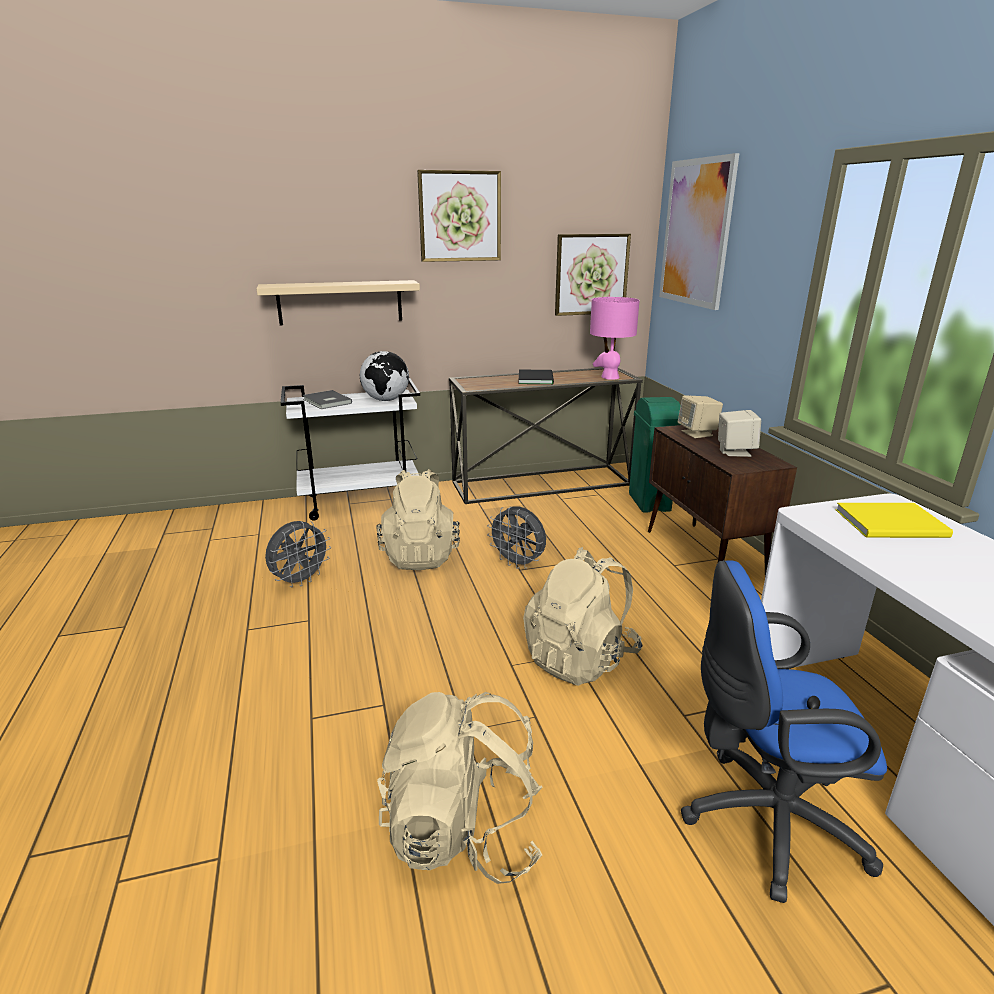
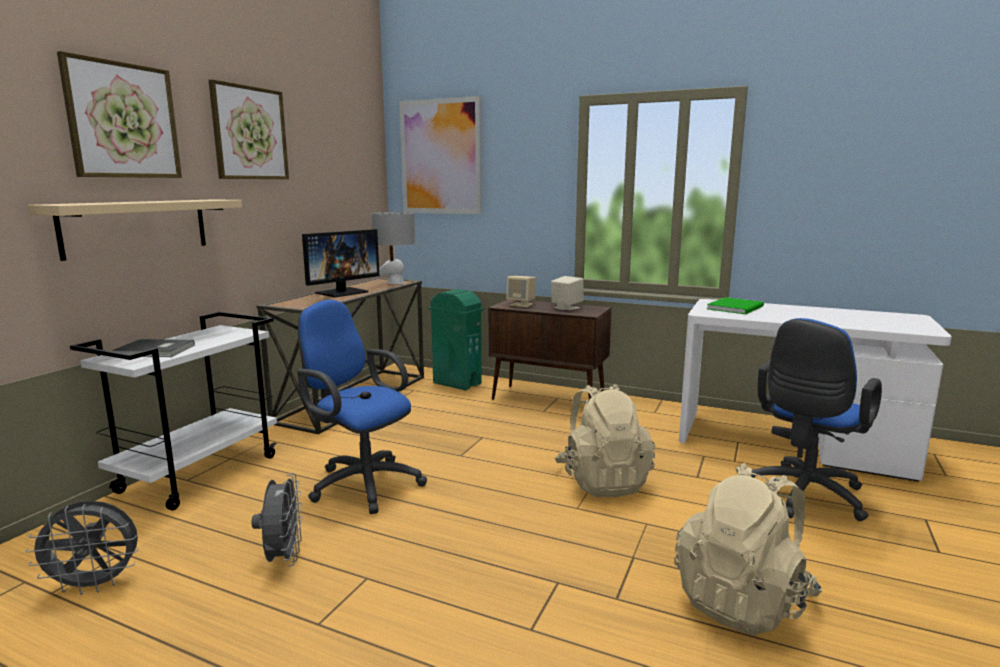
camera: 50 degrees left, 10 degrees down
(386, 400) = (226, 335): globe -> none
(420, 555) = (362, 483): beige backpack -> blue office chair
(518, 563) = (451, 452): grey fan -> grey fan (95, 585)
(536, 378) = (342, 292): black book -> monitor
(591, 274) = (351, 194): picture -> picture (123, 120)
(610, 377) = (395, 283): pink table lamp -> grey table lamp
(894, 524) = (737, 307): yellow book -> green book

